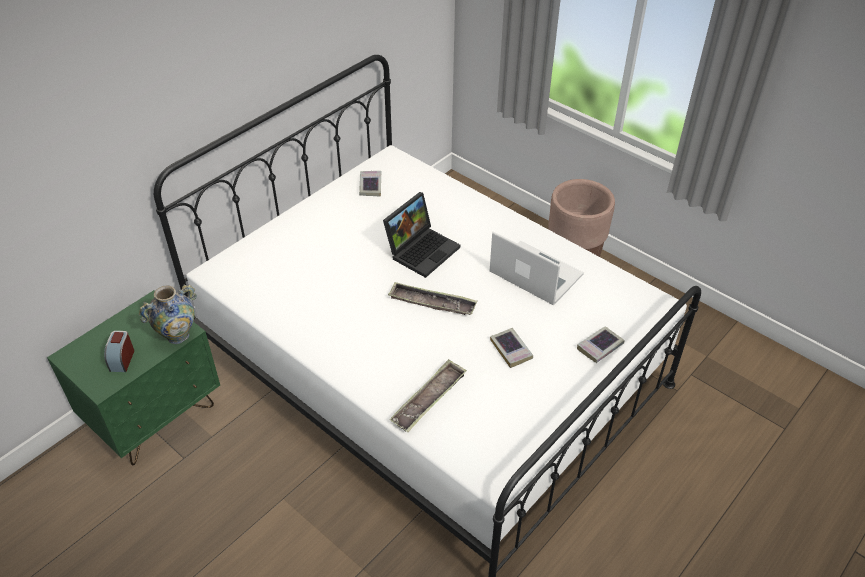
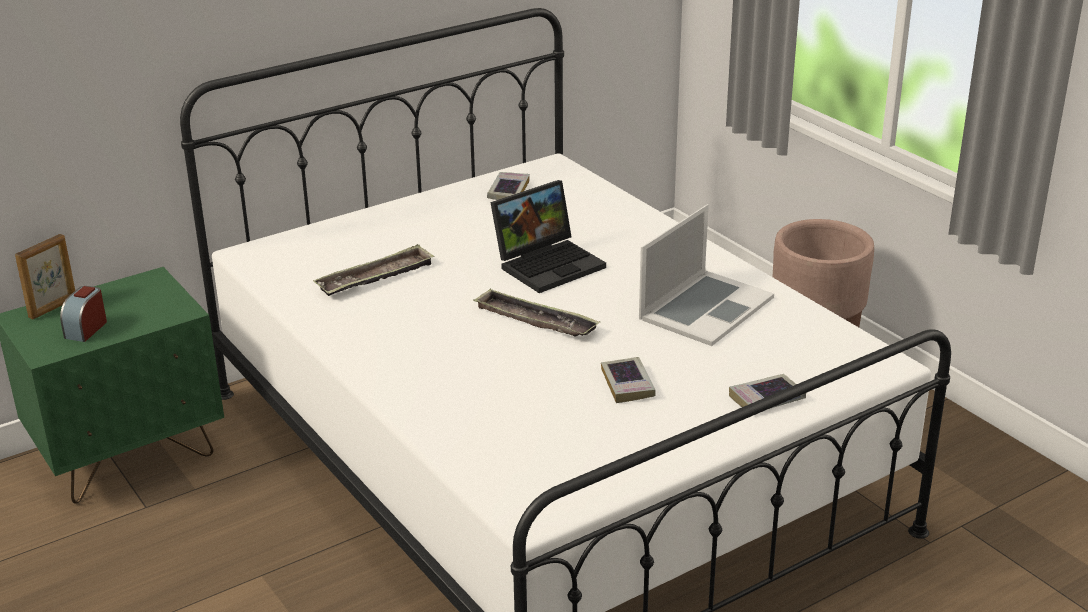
camera: 15 degrees right, 15 degrees down
(89, 343) = (53, 308): none -> picture frame
(178, 336) = (171, 315): vase -> none
(429, 399) = (479, 420): tray -> tray (375, 277)
(535, 273) = (705, 308): laptop -> laptop turned 75 degrees clockwise

